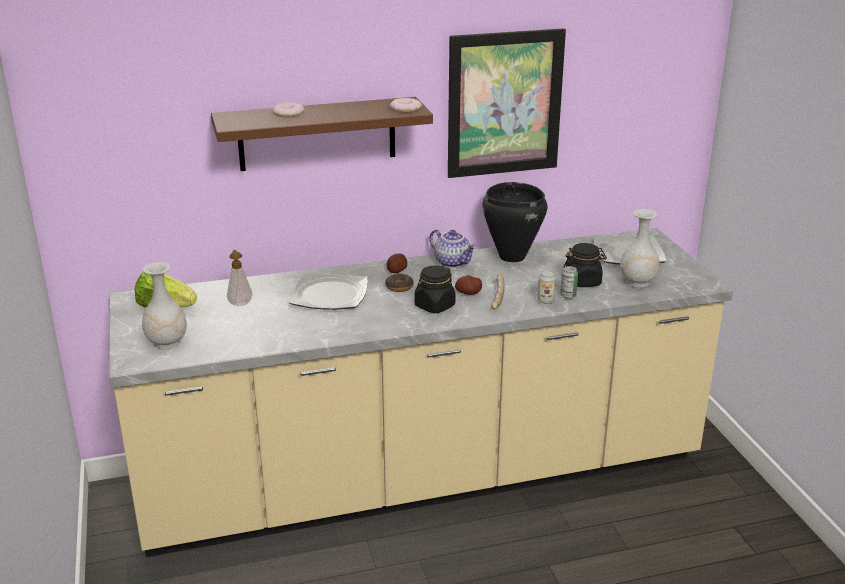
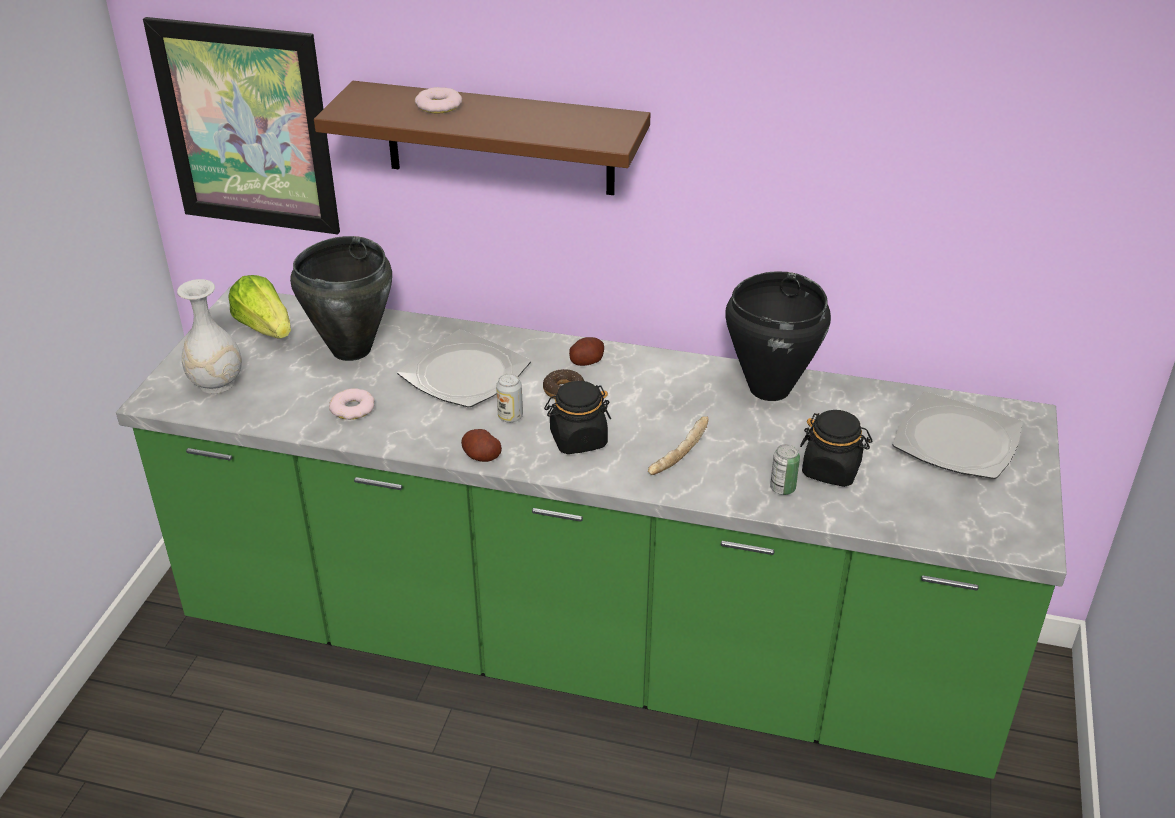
camera: 30 degrees right, 10 degrees up
(240, 303) = (350, 350): soap dispenser -> black cooking pot
(405, 109) = (602, 134): donut -> donut (353, 408)
(422, 476) = (587, 646): beige counter -> green counter
(453, 262) = (675, 372): teapot -> none
(468, 293) = (645, 433): potato -> potato (481, 456)
(504, 103) = (798, 150): picture -> picture (246, 128)
(545, 301) = (740, 486): can -> can (510, 417)
(637, 282) = (916, 501): white vase -> none

